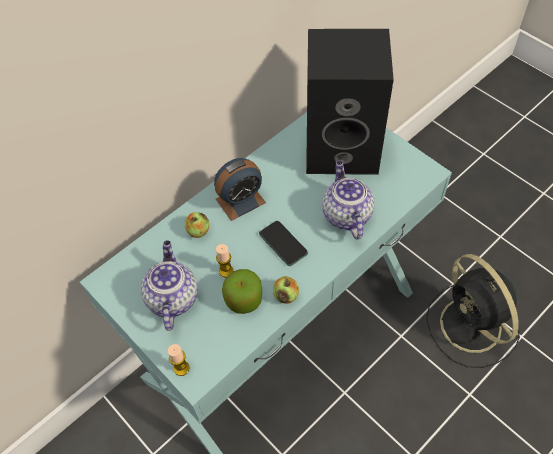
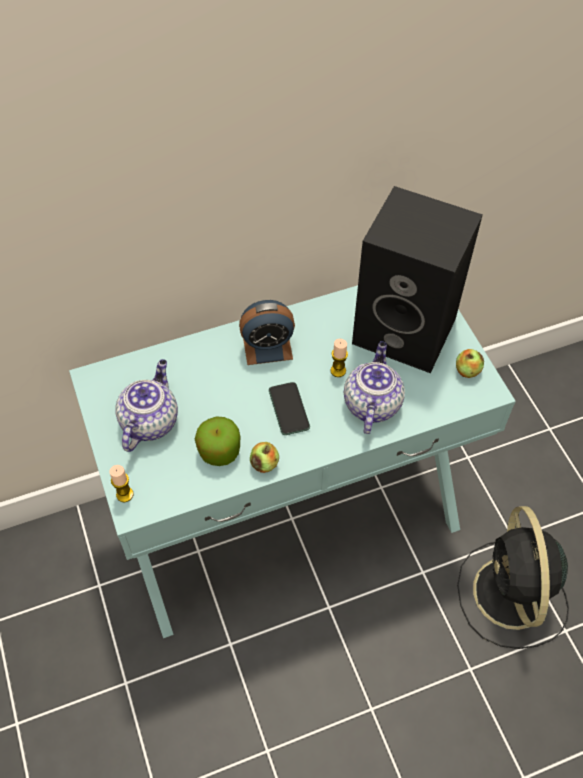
camera: 20 degrees right, 0 degrees up
(198, 231) = (208, 363): apple -> apple (467, 370)
(226, 271) = (216, 415): candle -> candle (338, 371)

